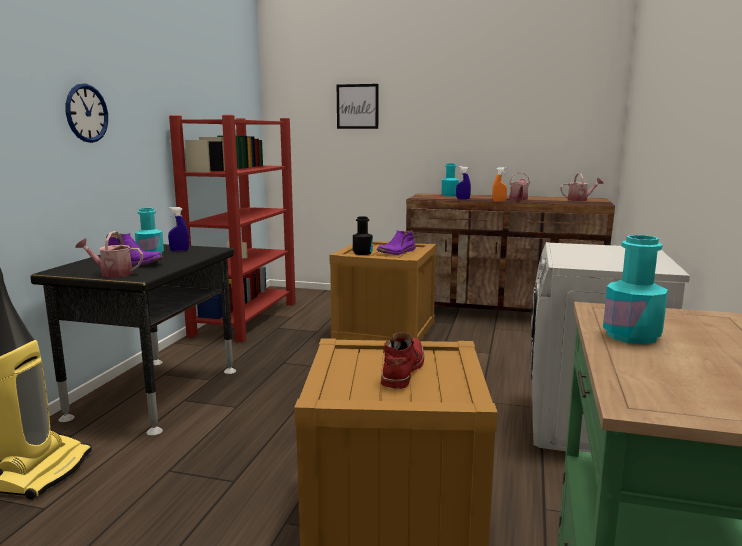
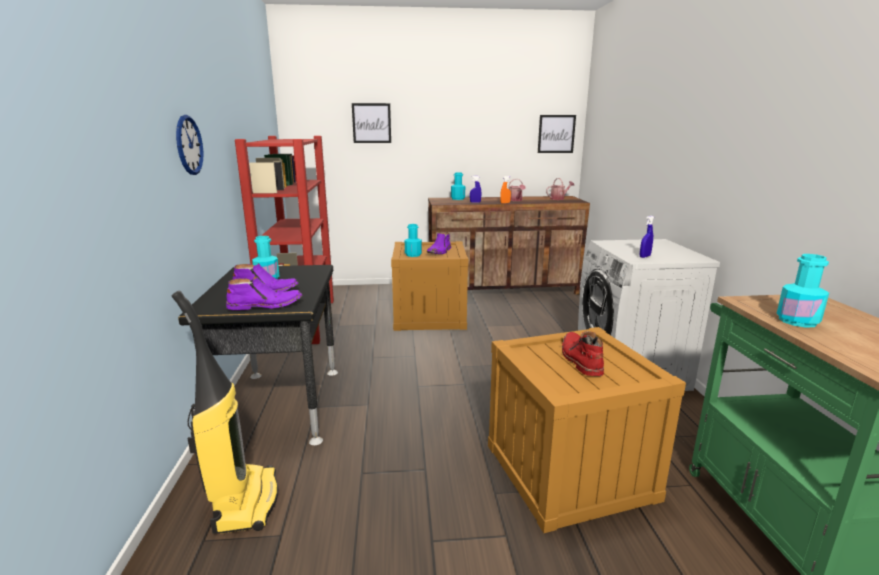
camera: 20 degrees left, 5 degrees up
(112, 273) = (265, 305): watering can -> purple boot
(179, 250) = (288, 272): blue spray bottle -> blue spray bottle (644, 256)
(362, 253) = (413, 255): black bottle -> turquoise bottle
(585, 117) = (556, 134): none -> picture

